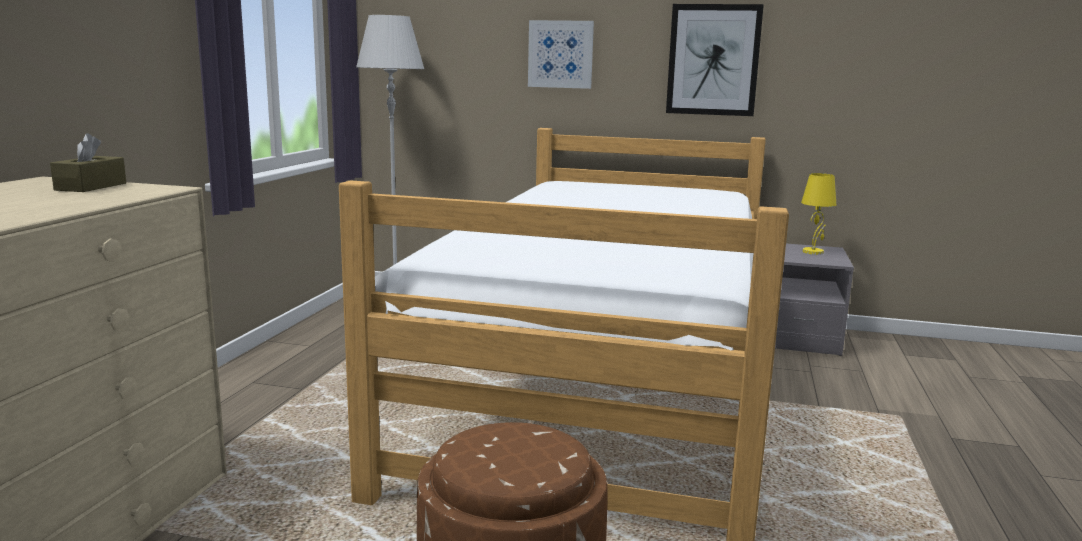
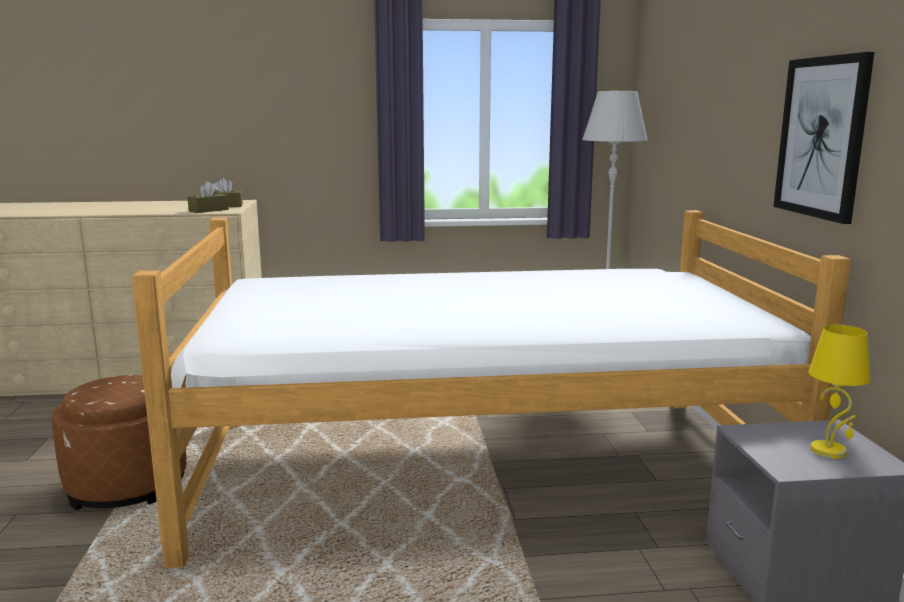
camera: 70 degrees right, 0 degrees up
(127, 193) = (208, 210): none -> brown tissue box
(560, 54) = (719, 127): picture -> none

